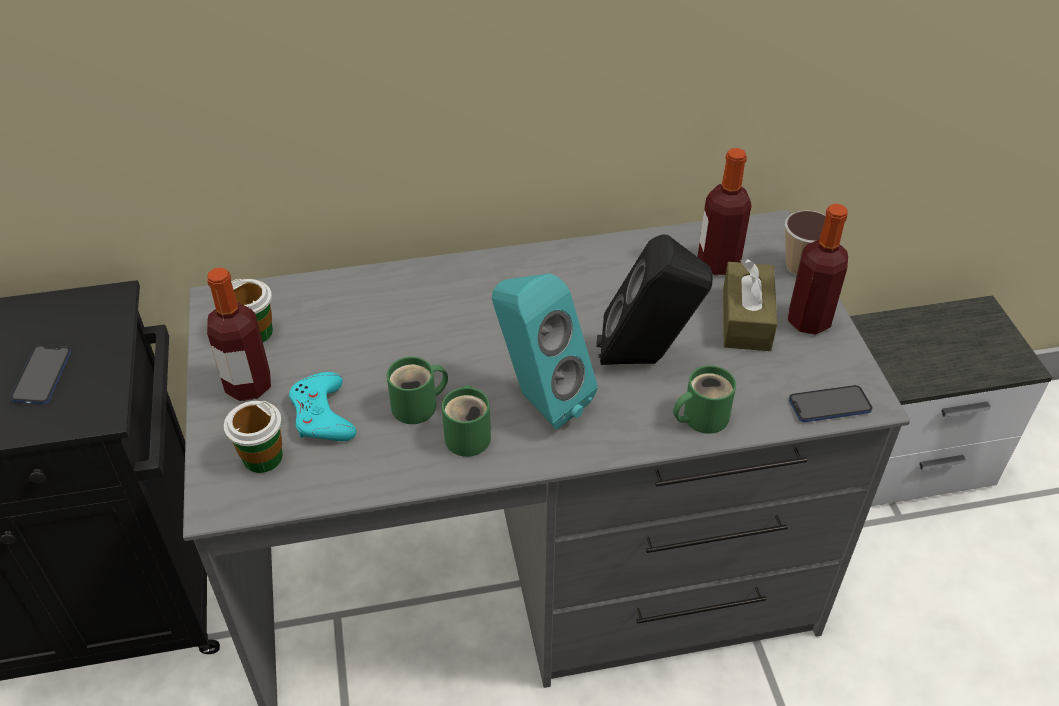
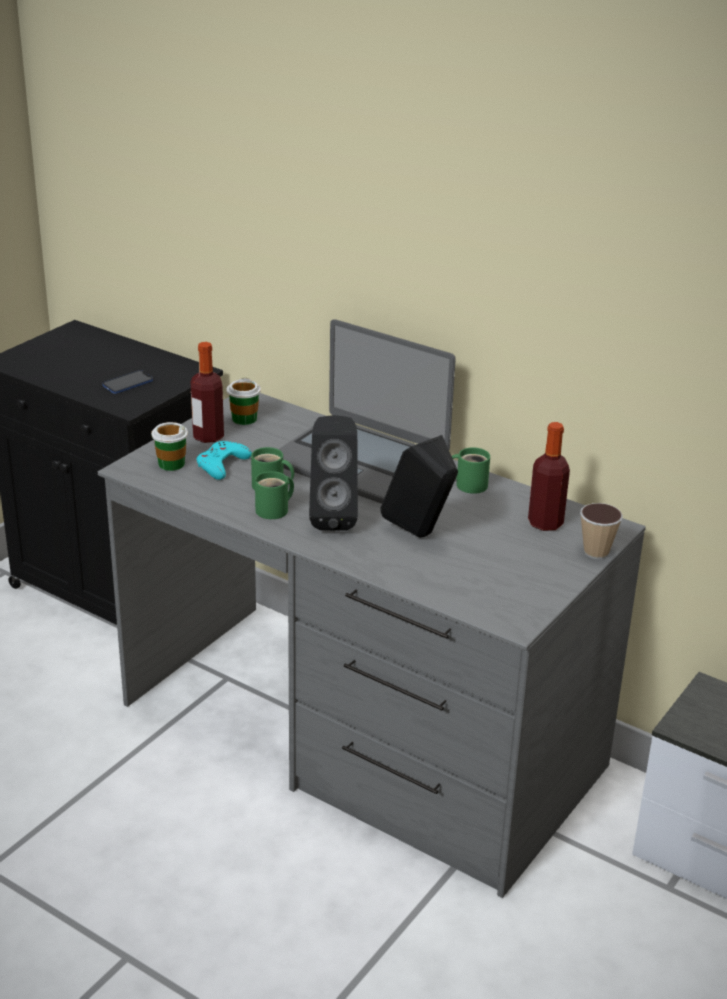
camera: 45 degrees right, 15 degrees down
(458, 306) = (360, 461): none -> laptop
(539, 399) = (333, 517): turquoise speaker -> black speaker
(701, 417) = (405, 572): green mug -> green mug (469, 484)
(746, 319) = (512, 553): brown tissue box -> none
(808, 320) = (551, 575): bottle -> none
(829, 405) = (488, 611): phone -> none

